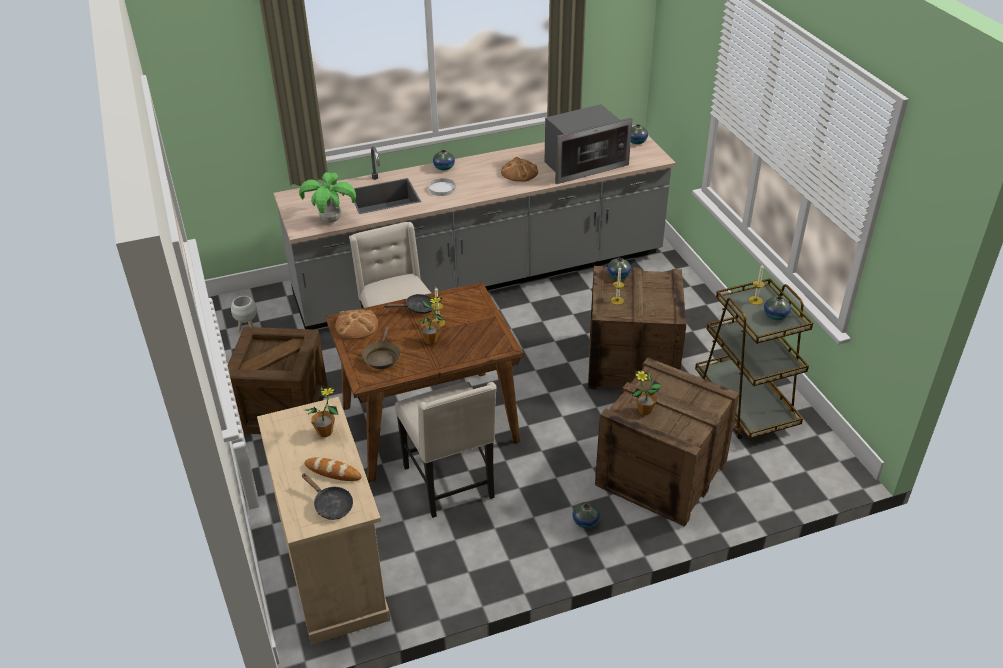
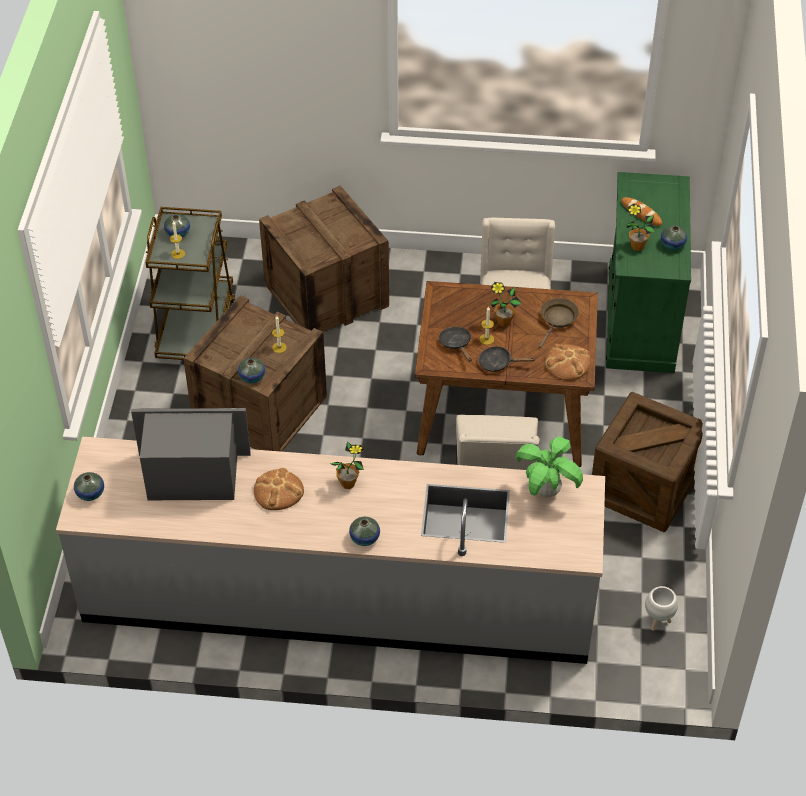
camera: 155 degrees left, 10 degrees up
(331, 505) = (651, 190): black frying pan -> black frying pan (456, 344)
(333, 567) = (640, 318): beige cabinet -> green cabinet
(441, 189) = (390, 497): white plate -> none
(585, 521) = (418, 282): vase -> vase (672, 244)
(644, 410) = (348, 233): potted plant -> potted plant (348, 483)

